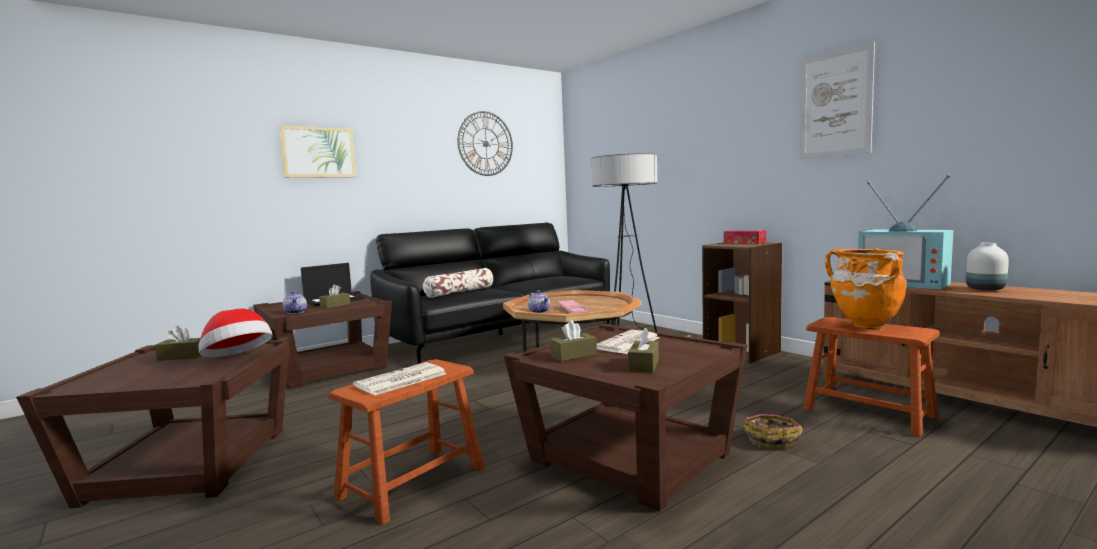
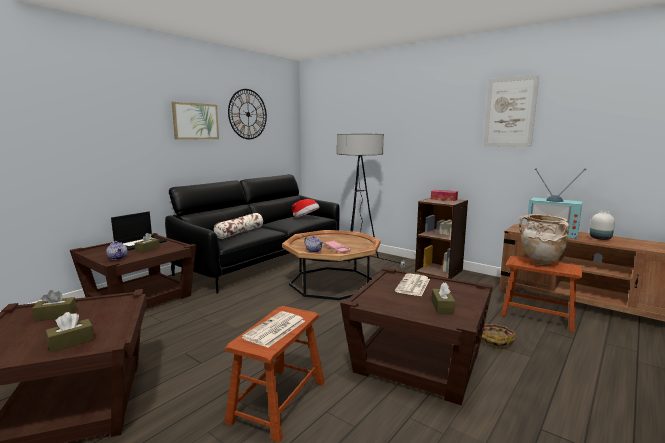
camera: 15 degrees left, 5 degrees up
(237, 359) = (115, 316): hat -> hat (306, 218)
(318, 152) = (121, 120): picture -> picture (195, 121)
(573, 355) = (387, 299): brown tissue box -> brown tissue box (71, 342)
(865, 326) = (540, 263): orange vase -> beige vase

